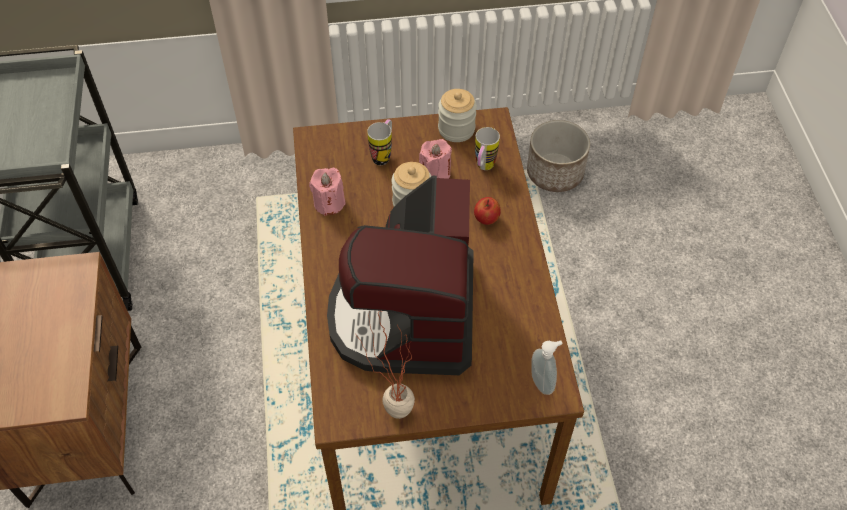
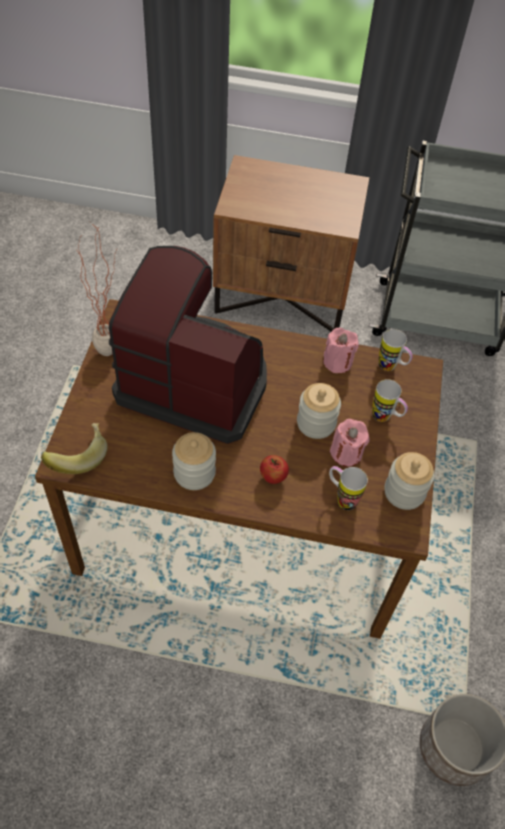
camera: 105 degrees right, 0 degrees up
(320, 161) = (391, 368): none -> mug
(512, 279) = (194, 473): none -> jar
(543, 382) = (78, 456): soap dispenser -> banana

